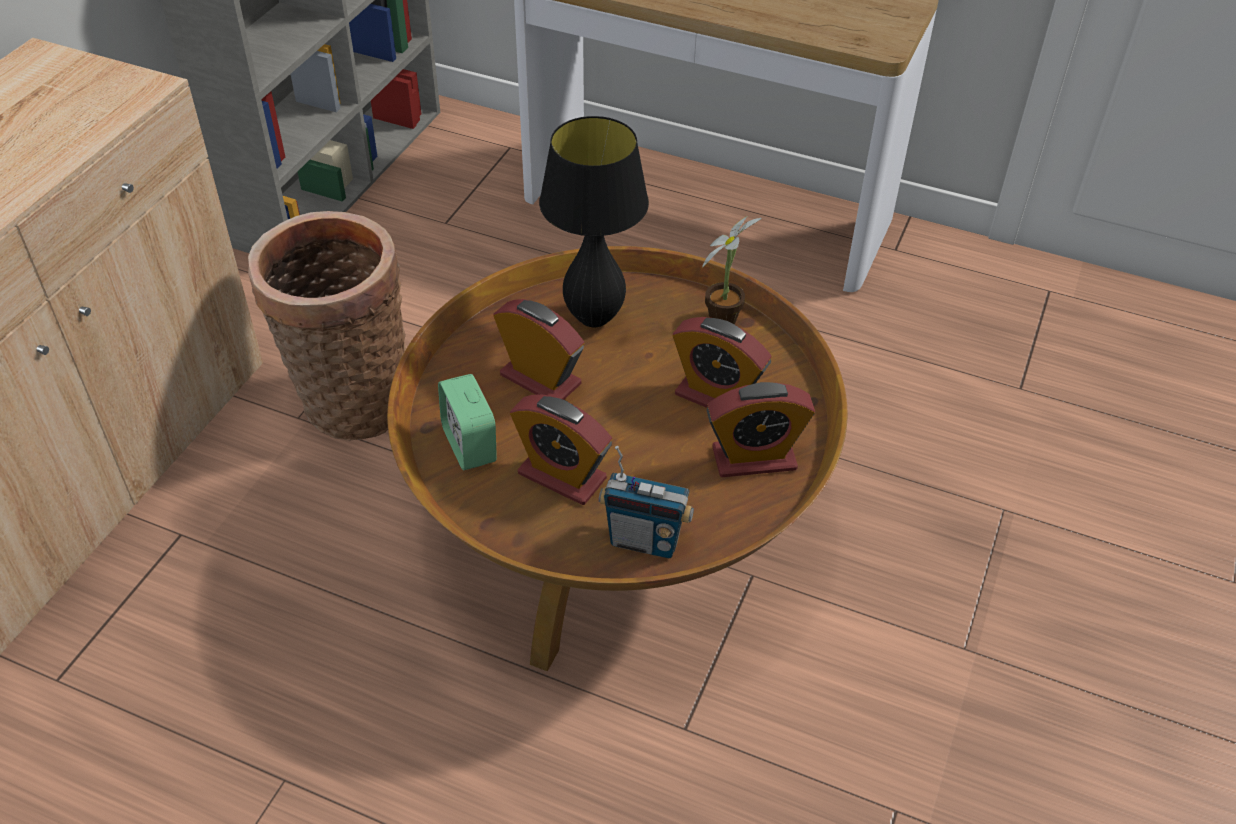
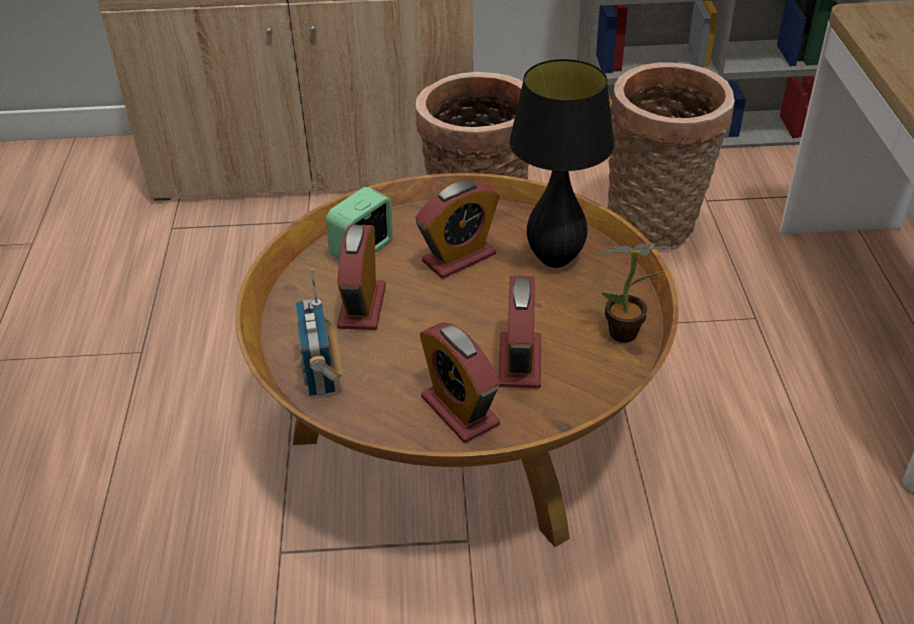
camera: 65 degrees right, 5 degrees down
(453, 272) = (656, 227): none -> basket
(540, 379) = (459, 258): alarm clock -> alarm clock turned 45 degrees clockwise

